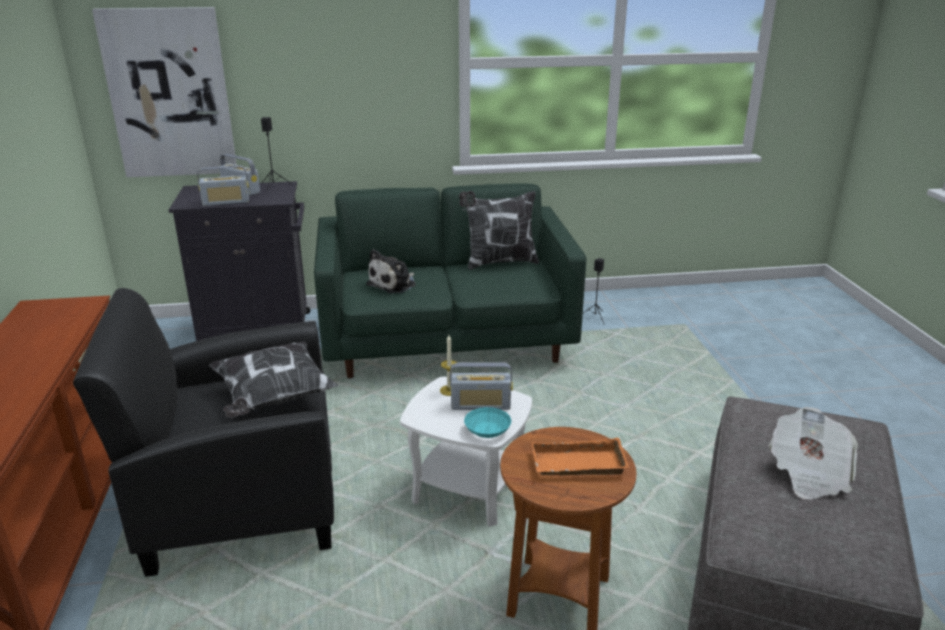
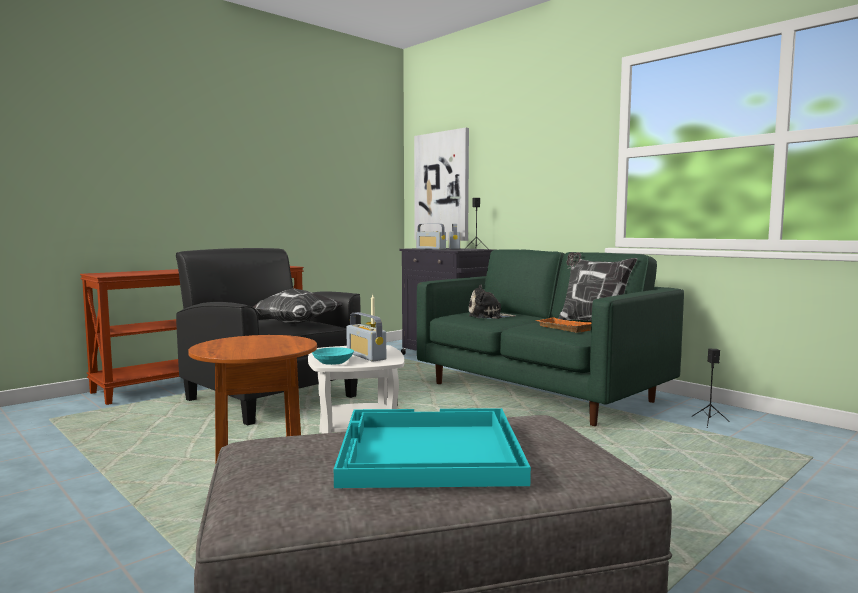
camera: 55 degrees right, 20 degrees down
(577, 466) = (255, 346): orange tray -> orange tray (563, 328)
(809, 473) = (428, 451): newspaper -> turquoise tray

